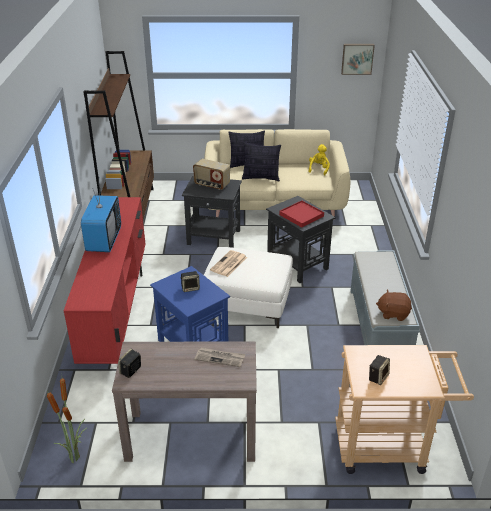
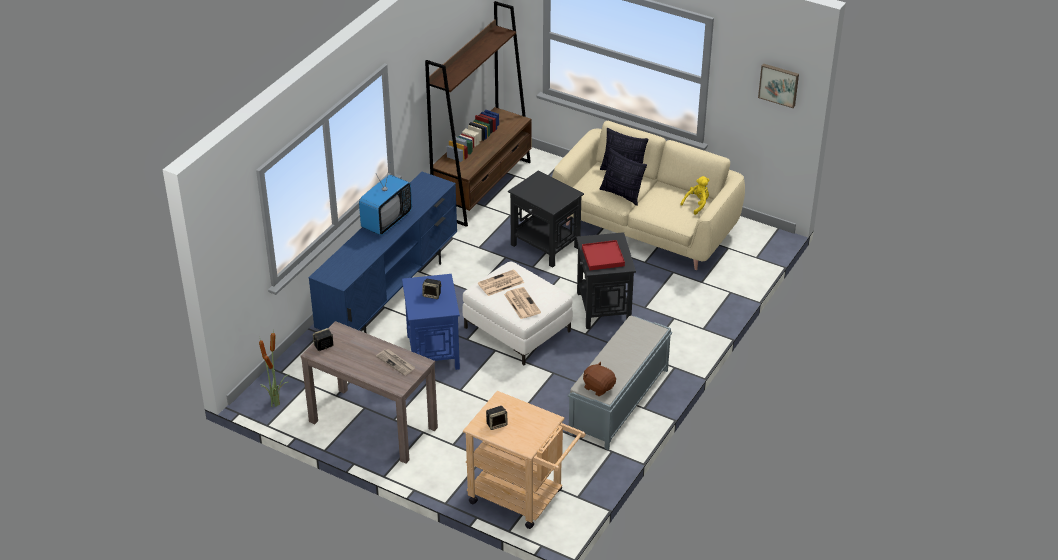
camera: 30 degrees right, 5 degrees up
(116, 313) = (390, 295): red tv stand -> blue tv stand
(211, 185) = (547, 189): radio -> none
(260, 273) = (521, 303): none -> newspaper

